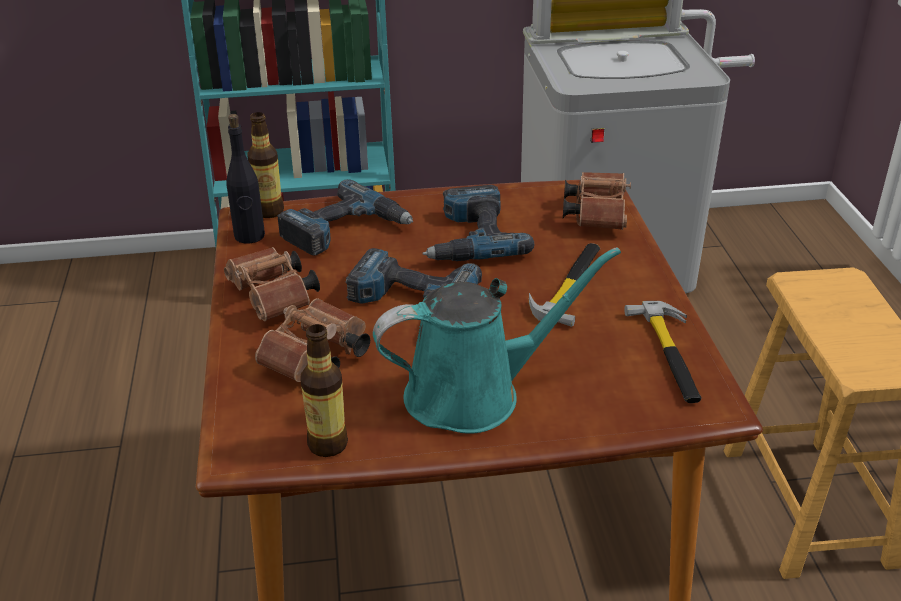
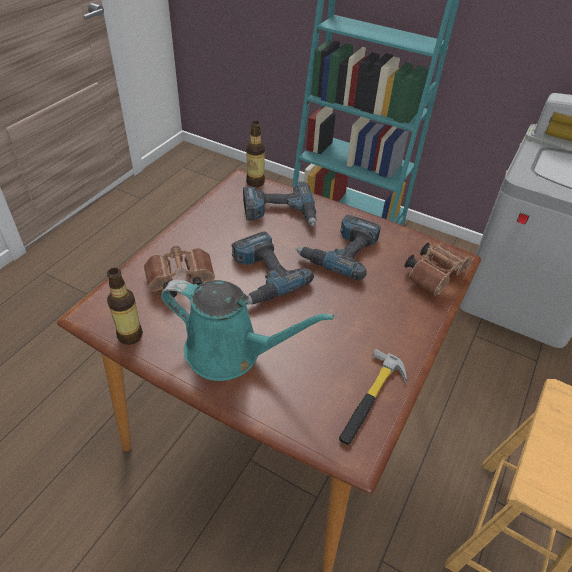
camera: 35 degrees right, 10 degrees up
(249, 236) = (230, 192): black bottle -> none
(274, 299) = (200, 236): brown binoculars -> none
(569, 285) = (363, 314): hammer -> none

